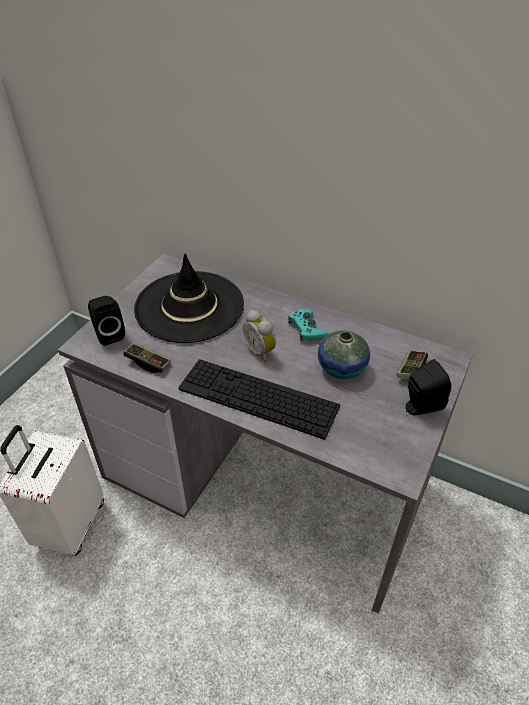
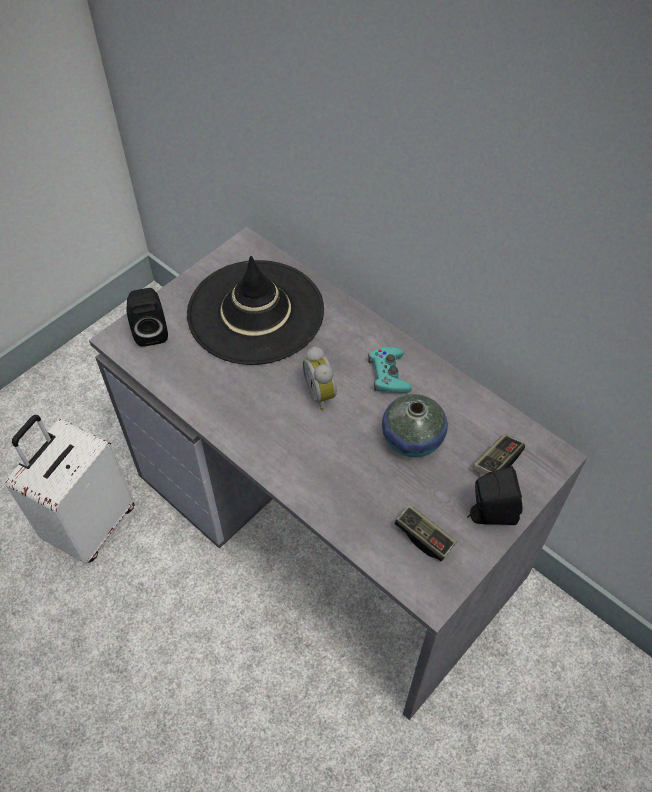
camera: 15 degrees right, 10 degrees up
(148, 363) = (185, 381): game controller -> game controller (424, 537)
(258, 397) = (297, 456): keyboard -> none

